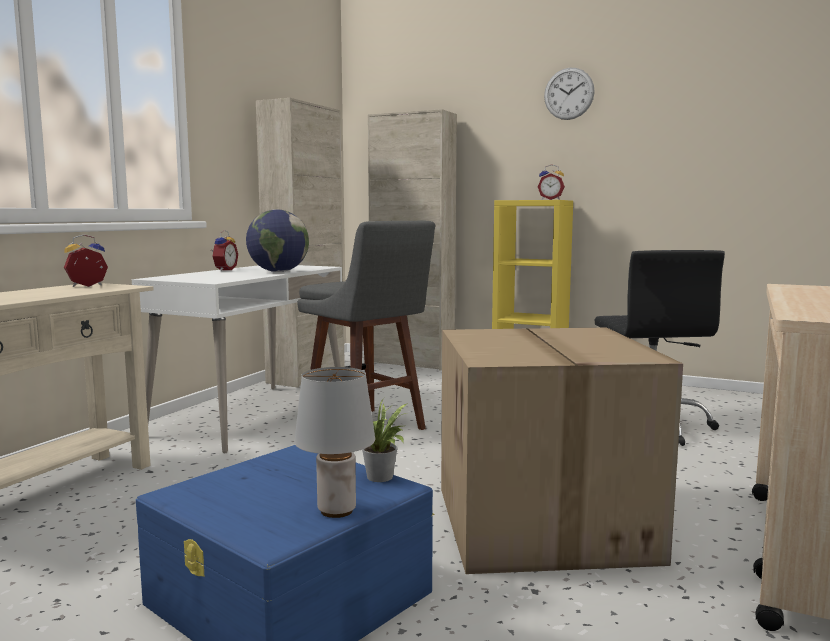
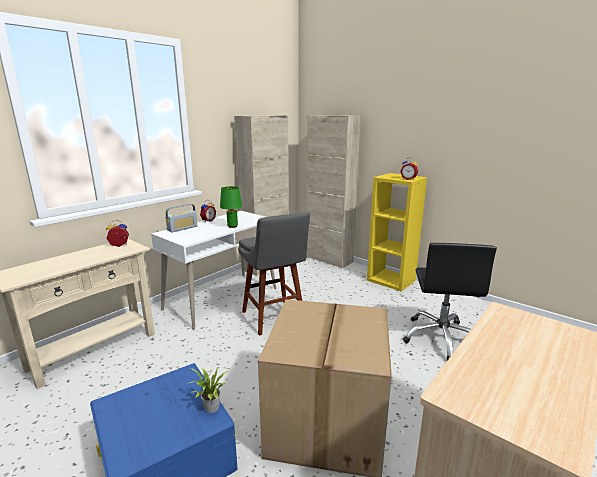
camera: 15 degrees right, 10 degrees up
(187, 275) = (182, 228): none -> radio
(278, 271) = (232, 226): globe -> green table lamp
(337, 511) = (171, 438): grey table lamp -> none
(569, 93) = (430, 107): wall clock -> none

